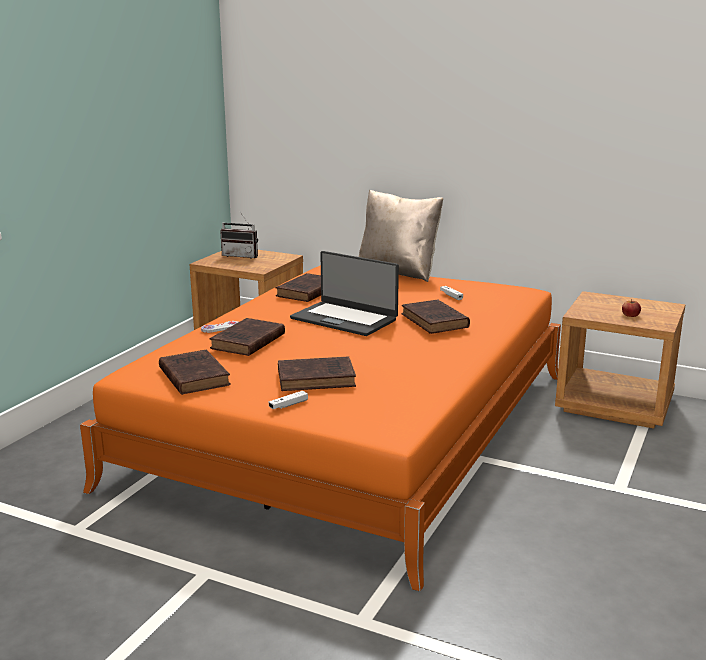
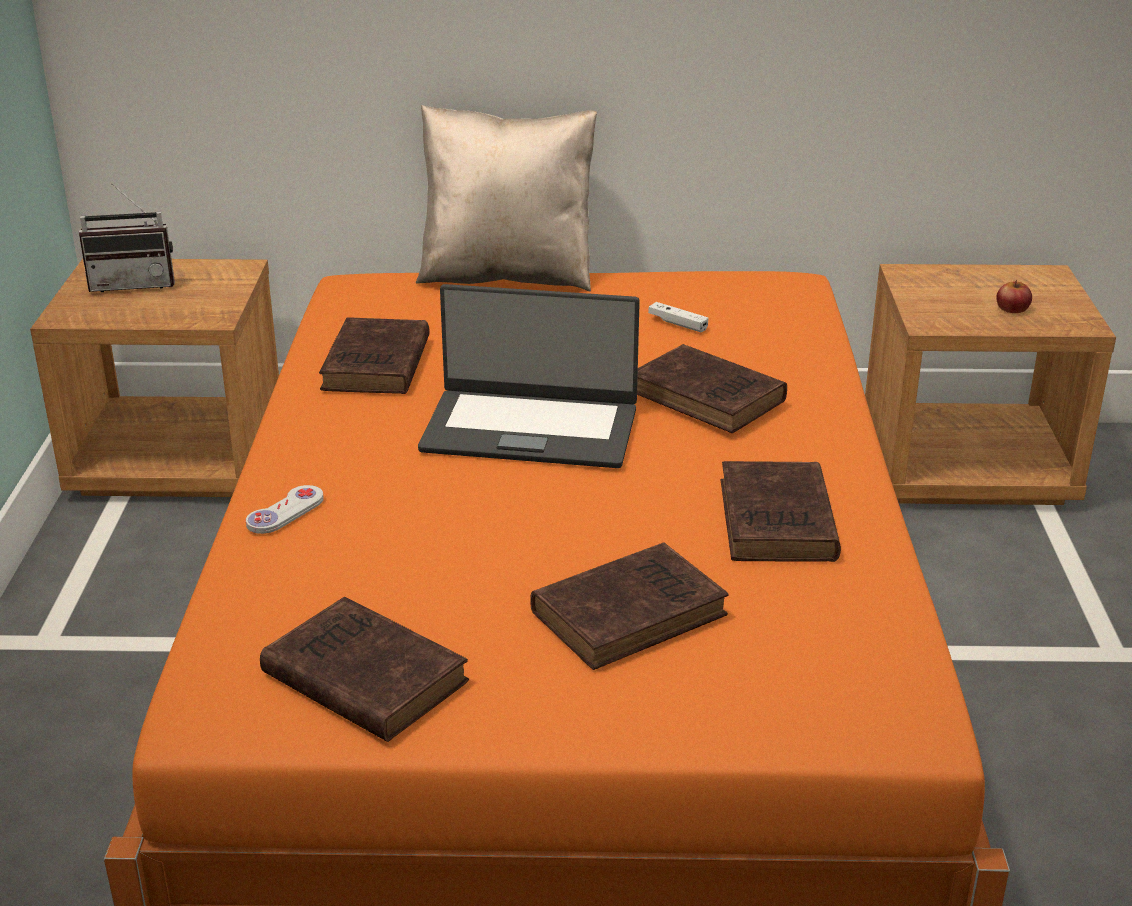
camera: 25 degrees left, 10 degrees up
(247, 342) = (390, 544): brown book -> brown book (777, 523)
(288, 405) = (644, 706): white game controller -> none

